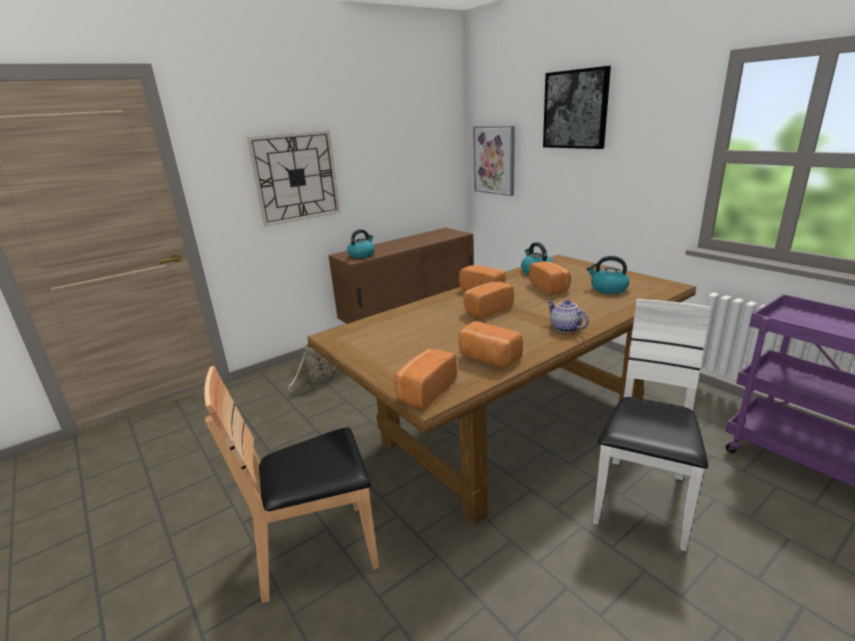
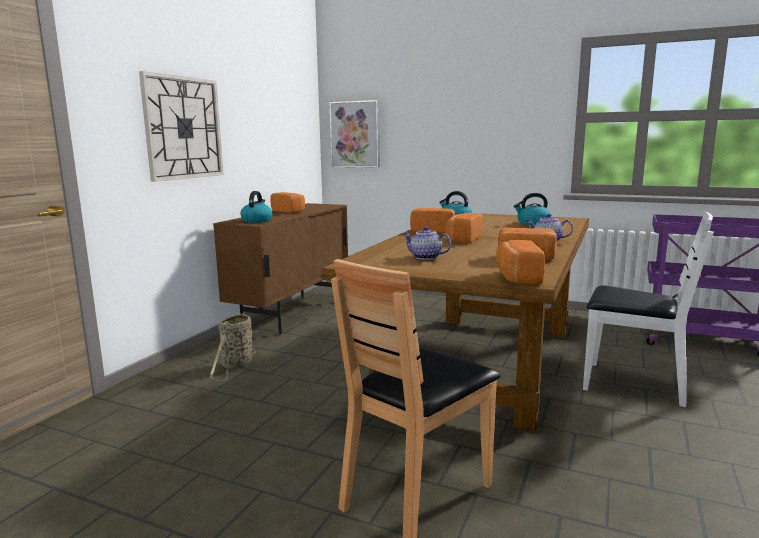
camera: 30 degrees left, 10 degrees down
(404, 337) = (425, 257): none -> teapot
(550, 287) = (486, 226): bread -> bread (289, 211)
(575, 109) = (446, 84): picture -> none
(642, 501) = (633, 384): white chair -> white chair turned 120 degrees clockwise

